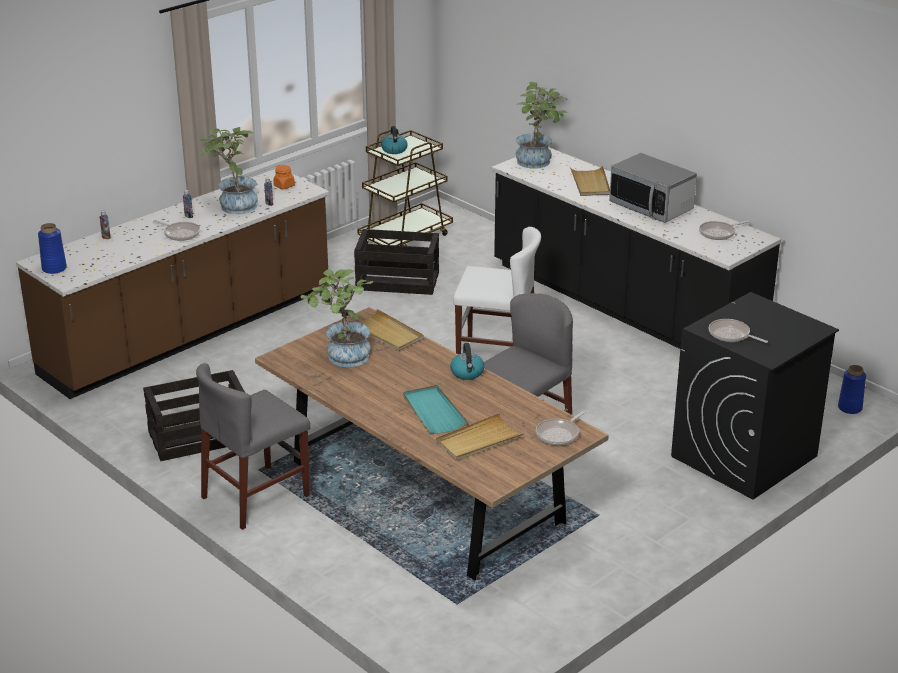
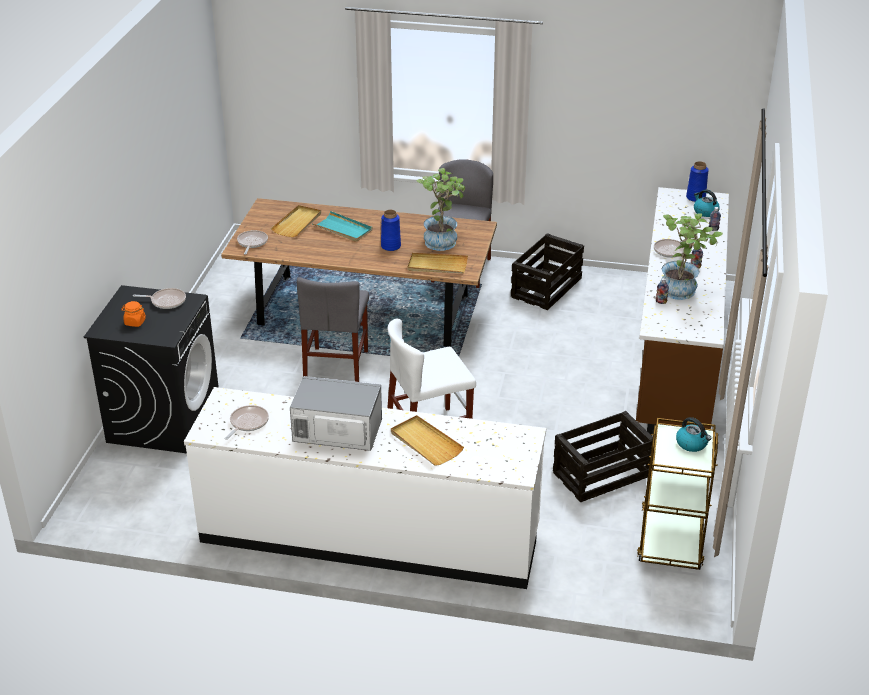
camera: 145 degrees right, 5 degrees up
(284, 186) = (681, 324): orange jar -> orange jar (135, 322)
(467, 373) = (350, 259): kettle -> kettle (705, 212)
(538, 162) = (508, 453): potted plant -> none
(622, 307) = (370, 536): black counter -> white counter
(849, 408) = (94, 502): blue vase -> blue vase (391, 246)

